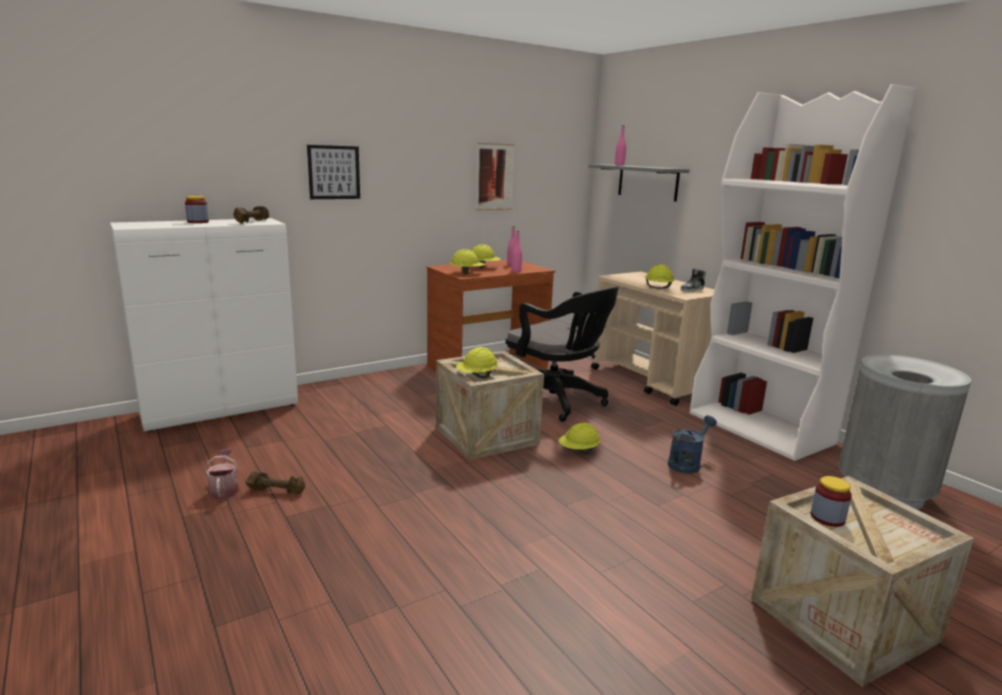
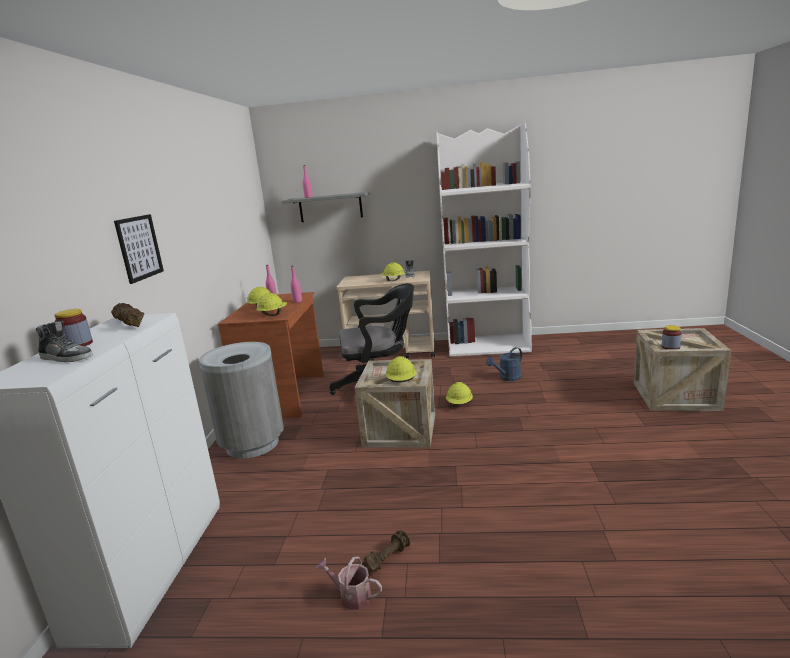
camera: 50 degrees left, 0 degrees up
(169, 224) = (66, 357): none -> shoe
(494, 177) = (227, 225): picture -> none
(687, 463) = (507, 378): blue watering can -> blue watering can turned 120 degrees counterclockwise
(883, 491) = (577, 346): grey trash can -> grey trash can (252, 444)

